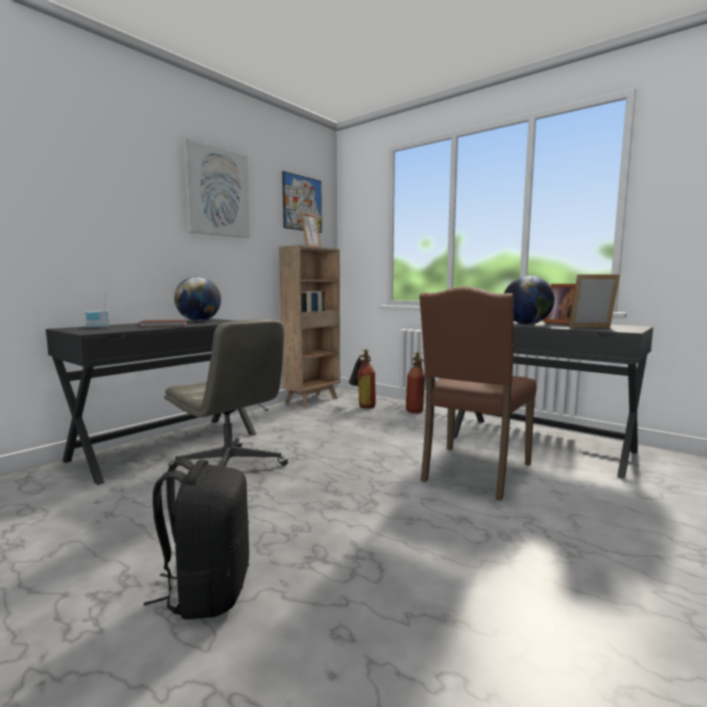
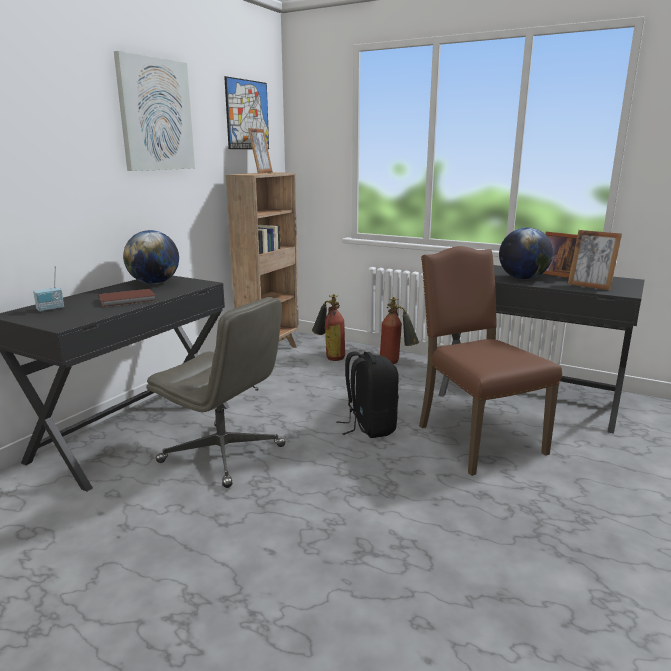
camera: 10 degrees left, 10 degrees up
(207, 590) = (279, 598): black backpack -> black backpack (369, 427)
(473, 472) = (476, 438): brown chair -> brown chair turned 135 degrees clockwise
(591, 327) = (590, 286): picture frame -> picture frame turned 135 degrees counterclockwise

